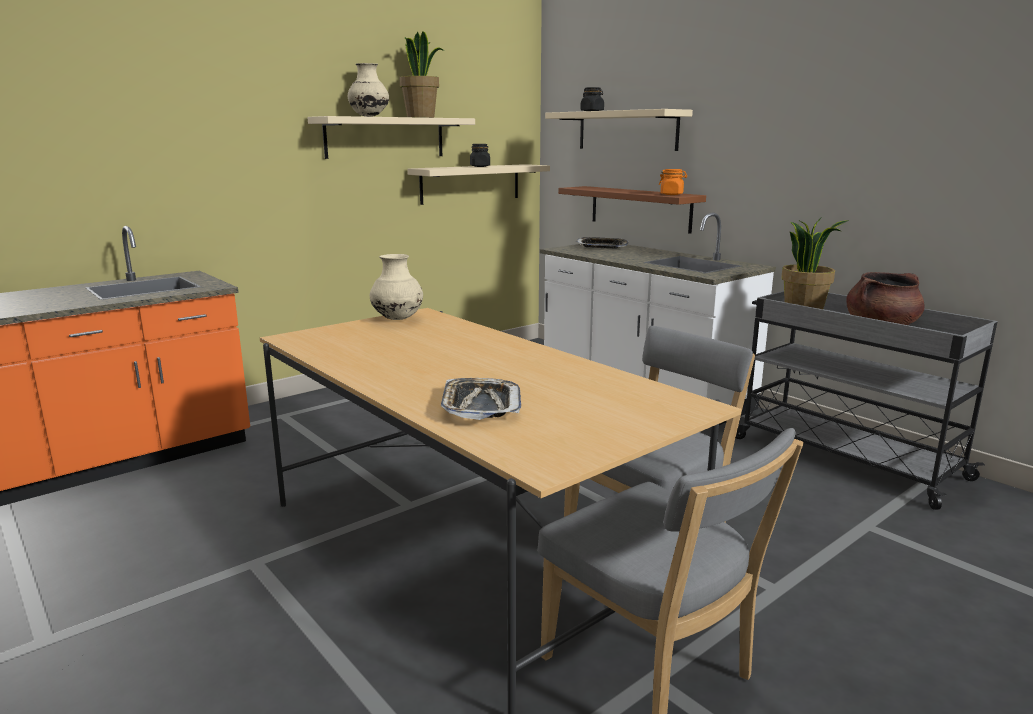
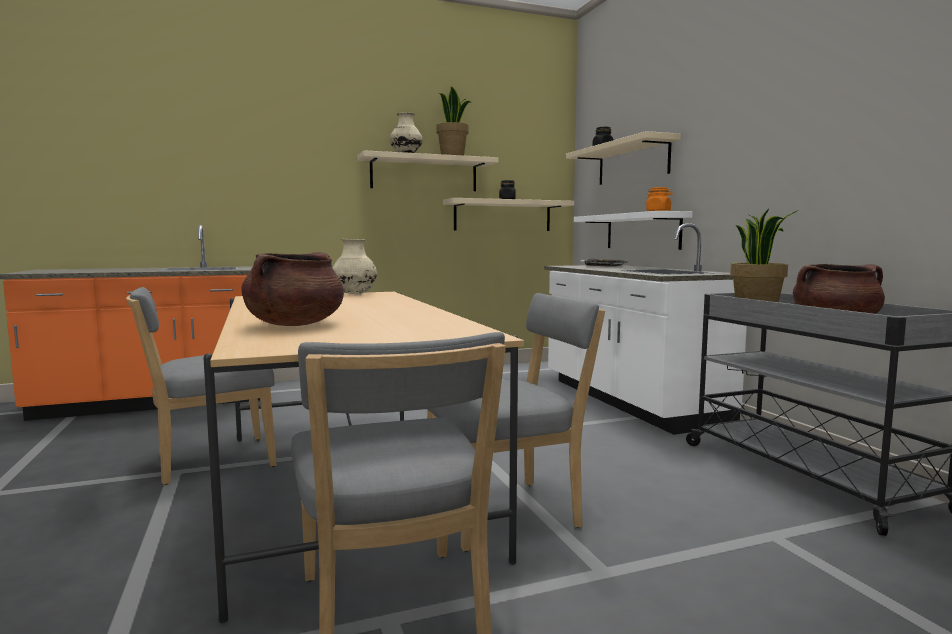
camera: 20 degrees right, 10 degrees down
(279, 541) = (208, 461): none -> grey chair
(480, 405) = (295, 325): tray -> brown cooking pot
(640, 208) = (642, 231): brown shelf -> white shelf

